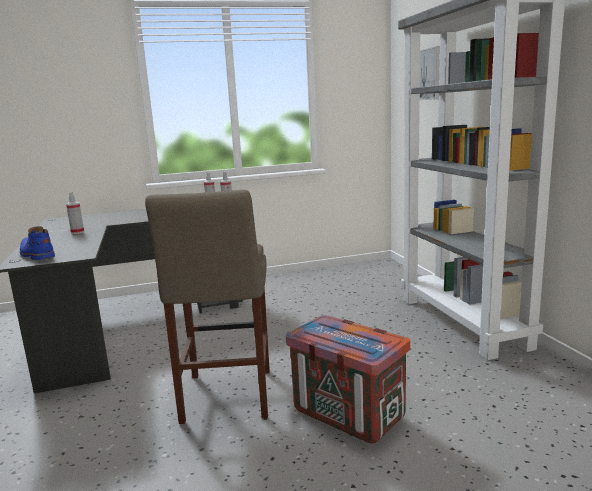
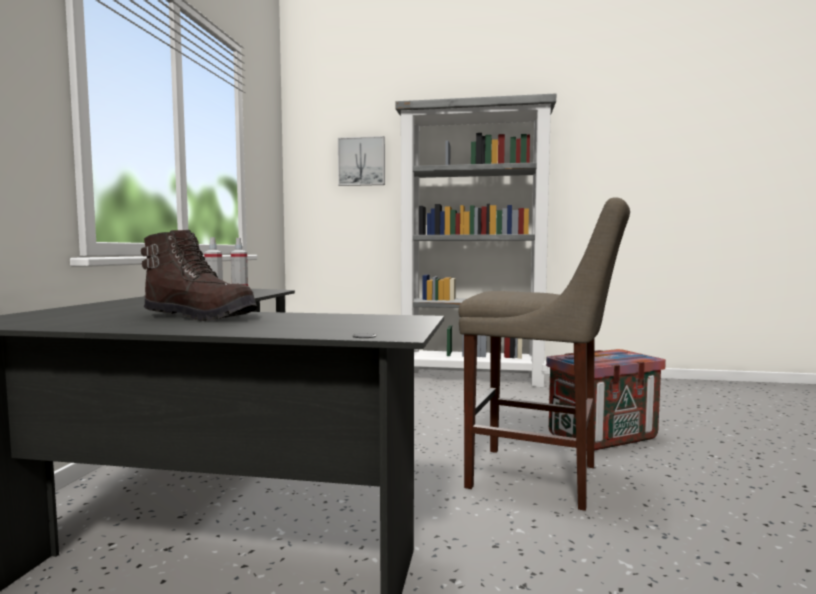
camera: 65 degrees left, 10 degrees down
(36, 254) = (350, 327): blue boot -> none
(77, 232) = (201, 317): spray bottle -> brown boot

